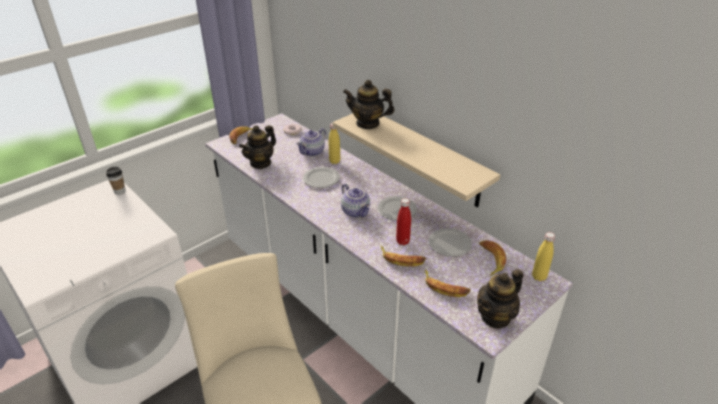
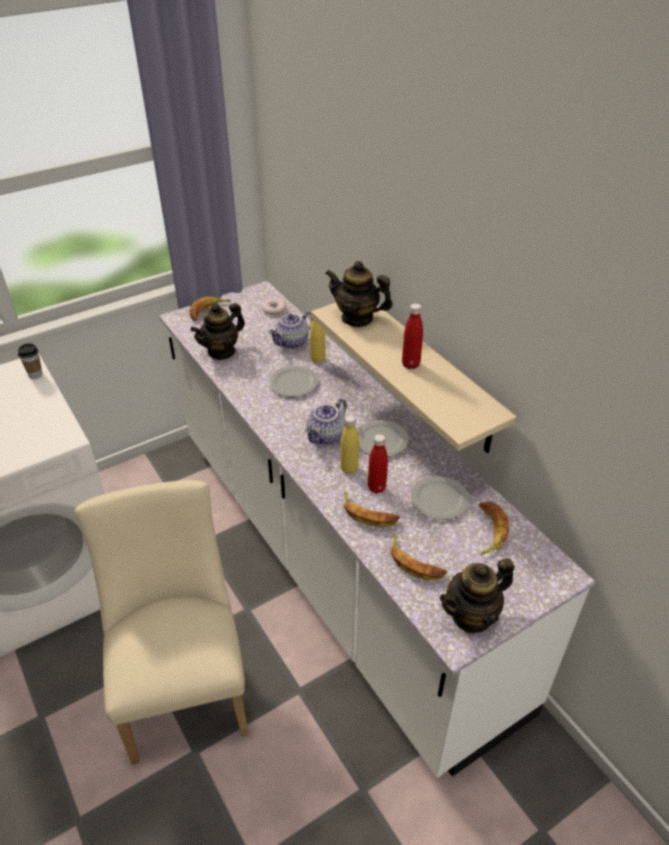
camera: 10 degrees right, 5 degrees up
(356, 211) = (327, 436): teapot -> teapot turned 60 degrees clockwise
(416, 149) = (410, 364): none -> red bottle
(539, 277) = (549, 565): yellow bottle -> yellow bottle (349, 468)

